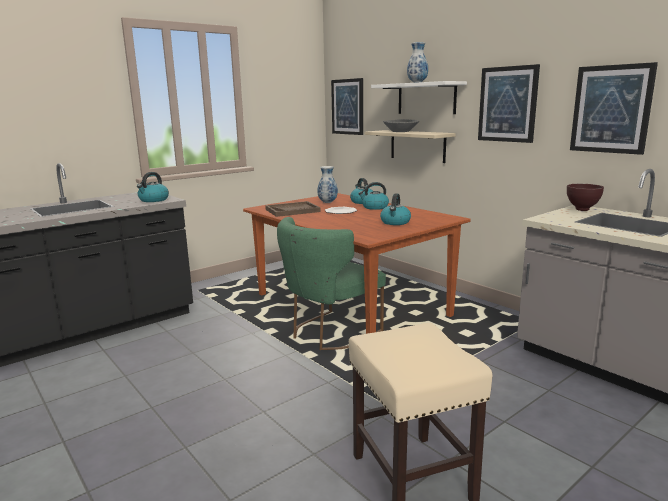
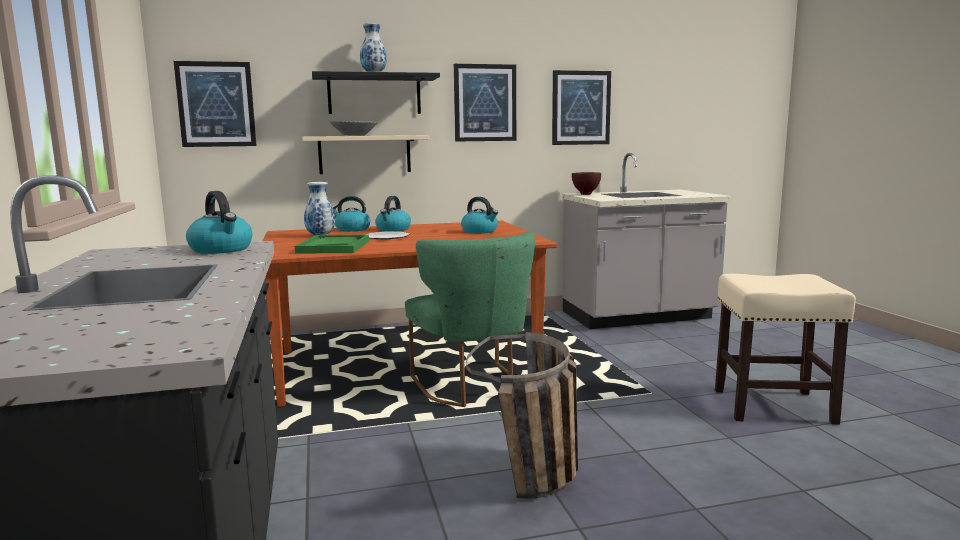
camera: 65 degrees left, 5 degrees down
(196, 384) = (536, 486): none -> basket
(292, 210) = (333, 247): brown tray -> green tray
(426, 98) = (374, 95): white shelf -> black shelf

